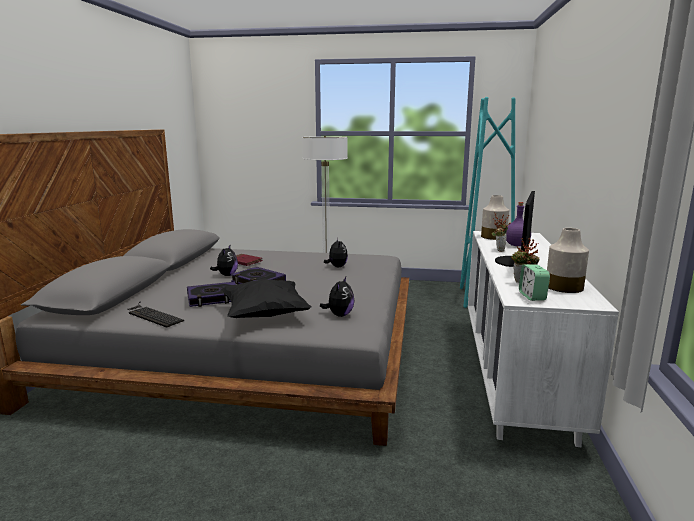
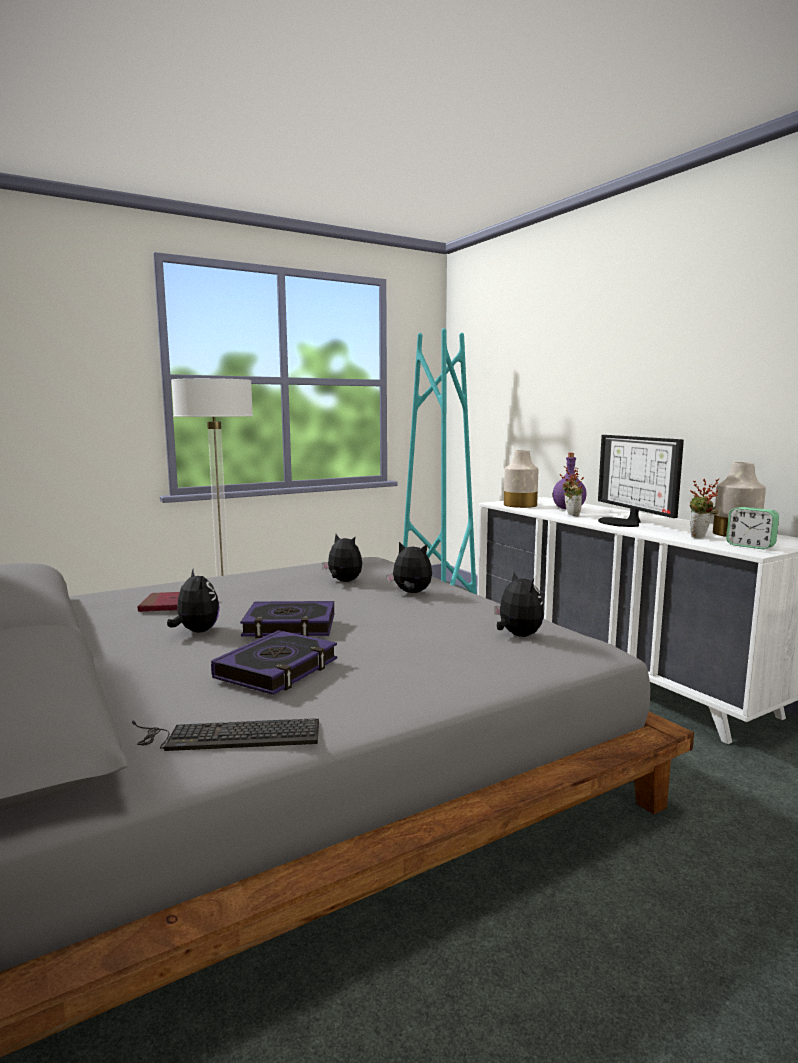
camera: 40 degrees left, 5 degrees down
(265, 315) = (427, 667): black pillow -> none
(351, 280) = (411, 593): none -> plush toy

